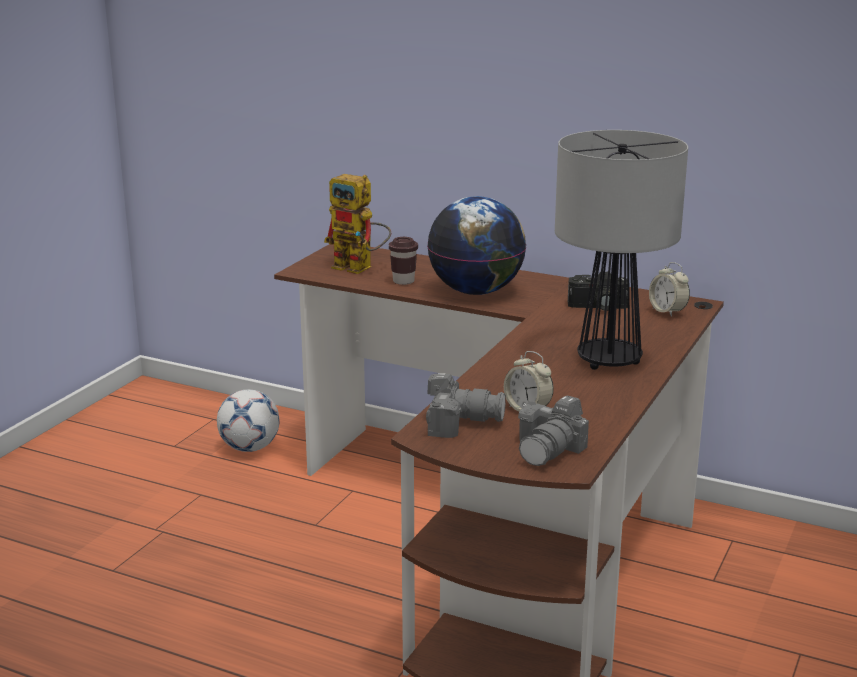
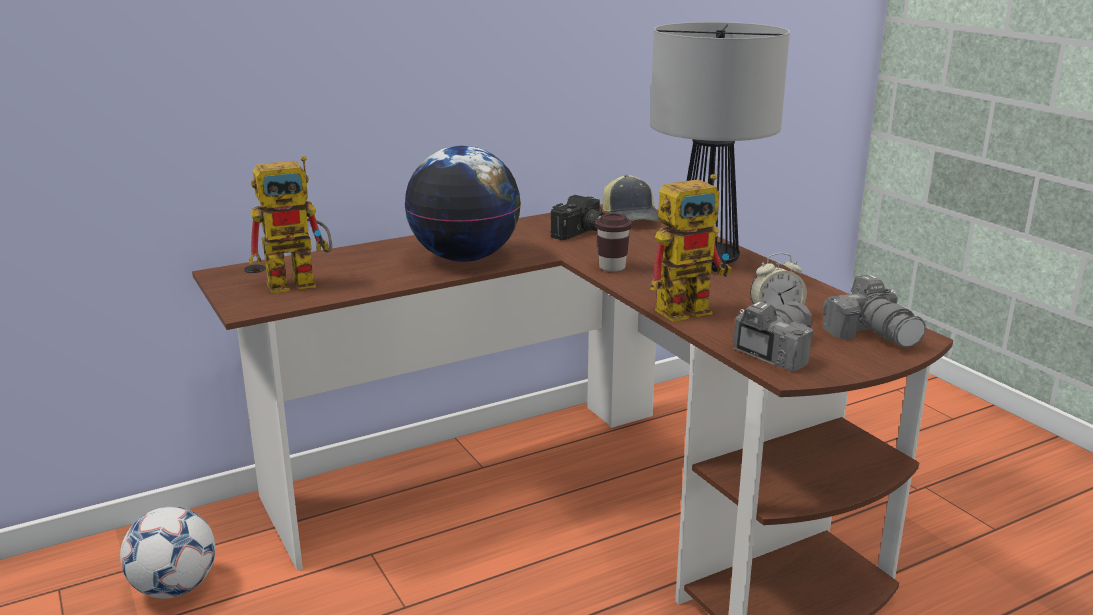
camera: 55 degrees left, 0 degrees up
(403, 281) = (379, 275): brown cup -> brown cup (612, 267)
(498, 378) = (690, 308): none -> toy robot
(667, 311) = (631, 217): alarm clock -> cap

